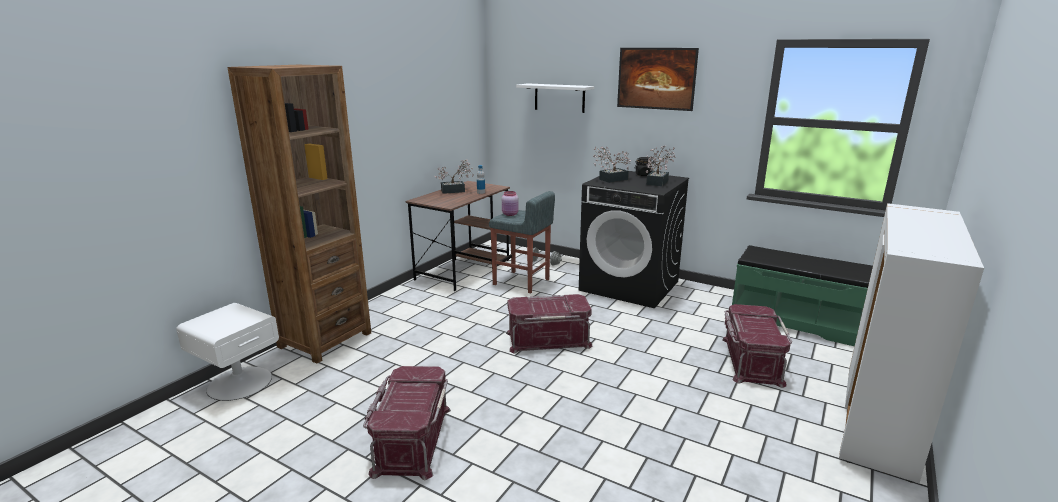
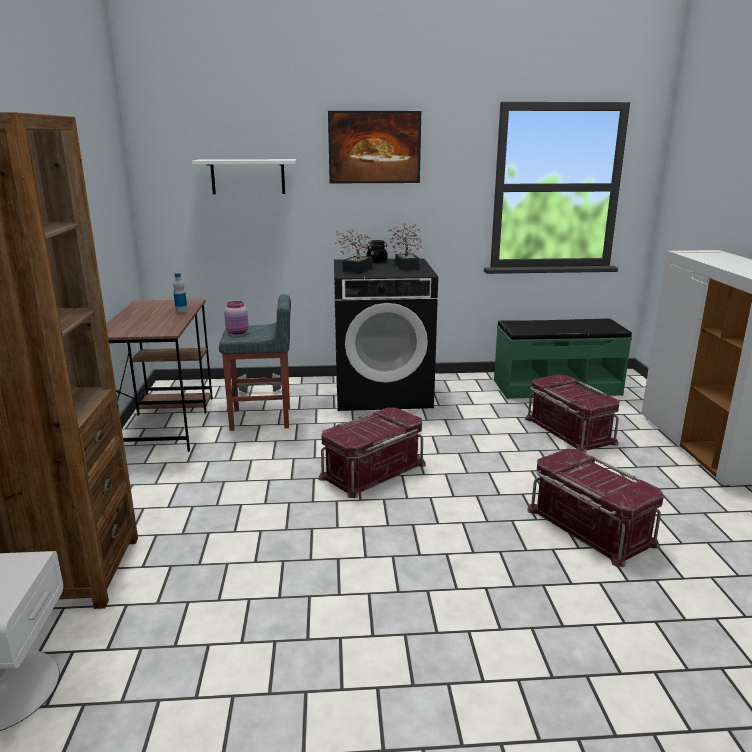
camera: 35 degrees left, 0 degrees up
(411, 439) = (369, 640): red storage box -> red storage box (589, 527)
(456, 191) = (142, 314): potted plant -> none

